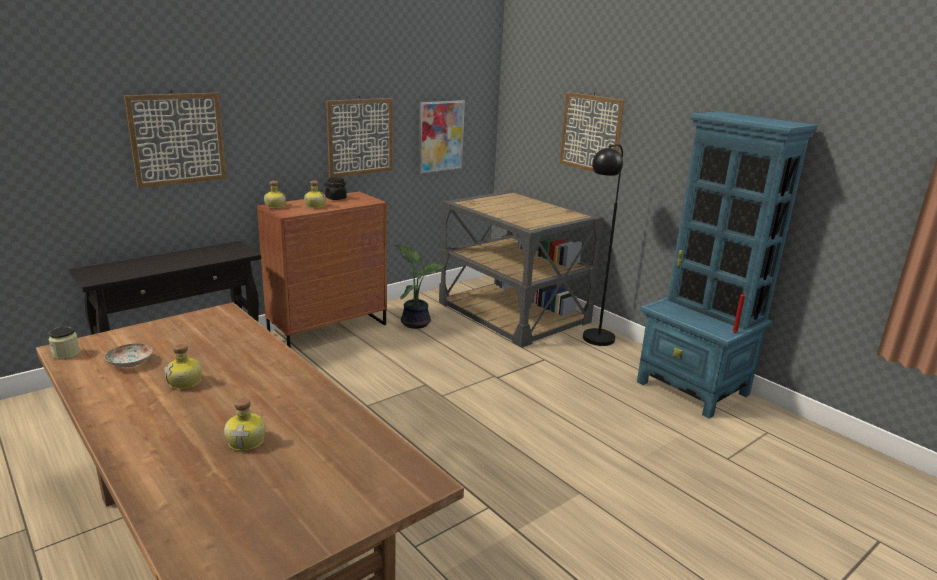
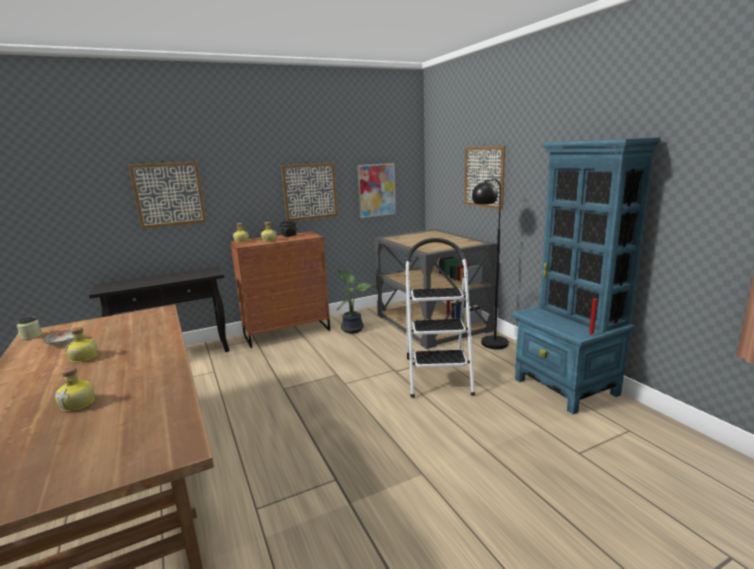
camera: 15 degrees right, 5 degrees down
(549, 379) = (438, 374): none -> step ladder

